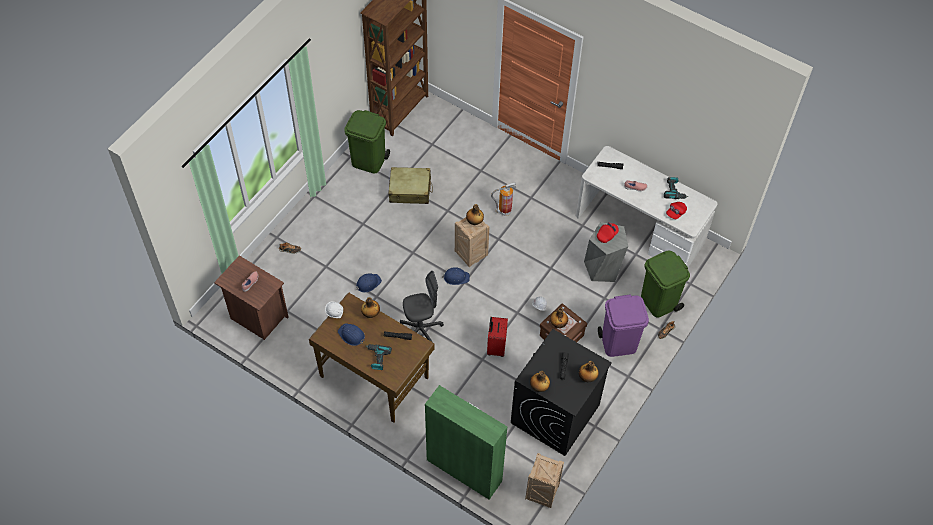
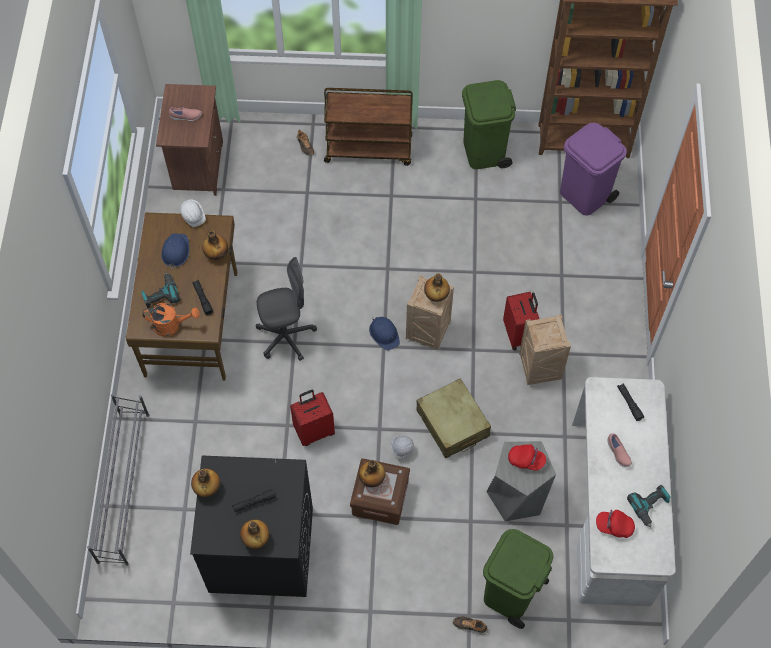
camera: 60 degrees right, 5 degrees up
(320, 217) = (369, 149): none -> brown cart
(368, 283) = (313, 247): blue hard hat -> none
(404, 362) = (171, 325): none -> orange watering can
(410, 190) = (474, 217): beige suitcase -> beige suitcase (452, 423)
(421, 330) = (286, 337): grey office chair -> grey office chair turned 60 degrees counterclockwise
(464, 470) = (124, 486): green cabinet -> grey shoe rack
(504, 211) = (519, 334): fire extinguisher -> red suitcase
(541, 493) = (140, 591): crate -> crate (538, 368)
(619, 343) = (413, 574): purple trash can -> purple trash can (585, 195)

